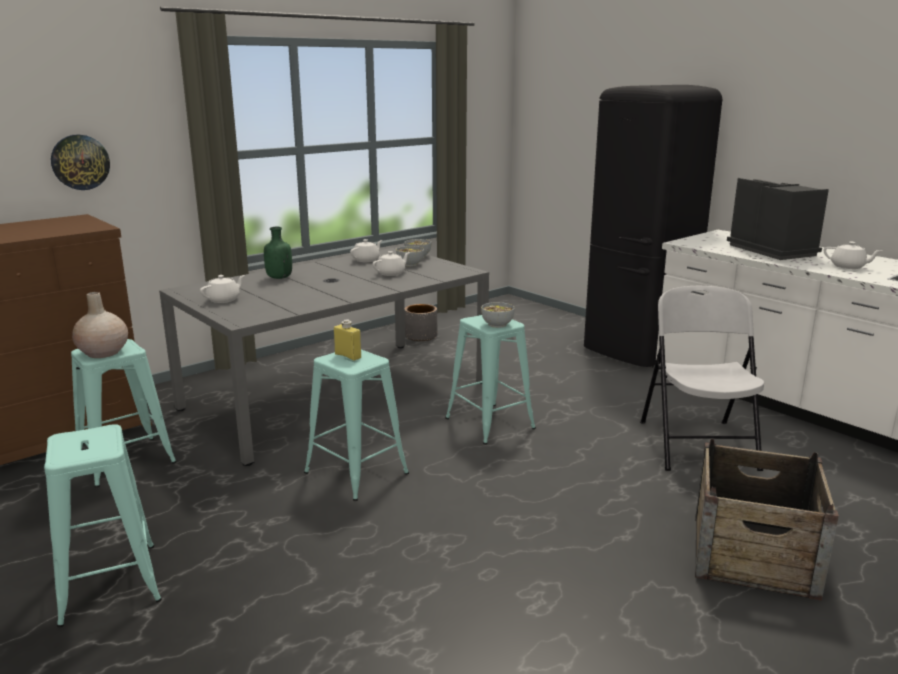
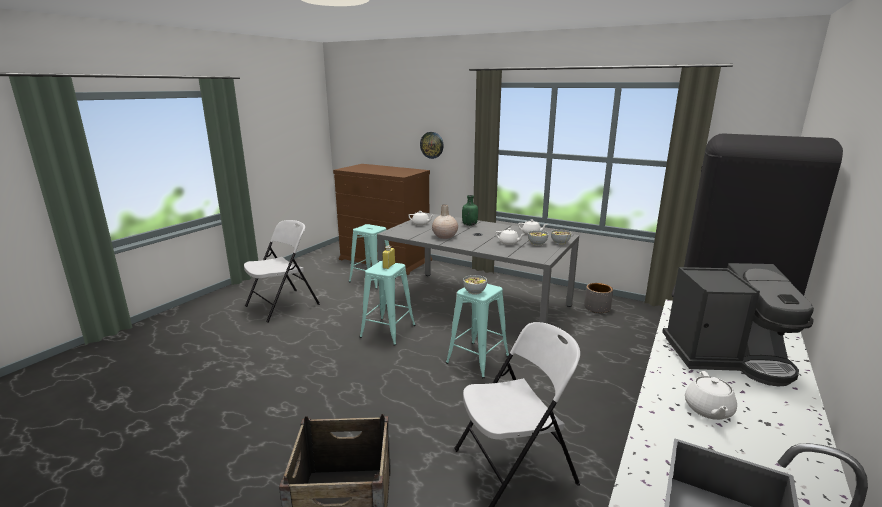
camera: 70 degrees right, 0 degrees up
(103, 353) = (365, 228): beige vase -> beige vase (444, 236)
(109, 583) = (282, 305): turquoise stool -> white chair
(772, 250) = (727, 357): coffee machine -> coffee machine turned 45 degrees clockwise

